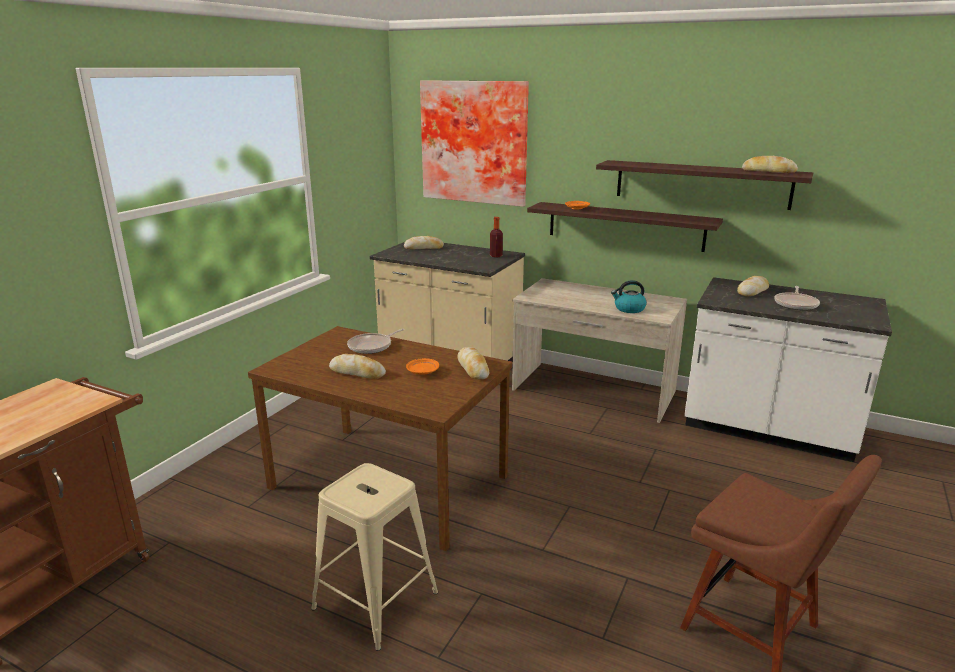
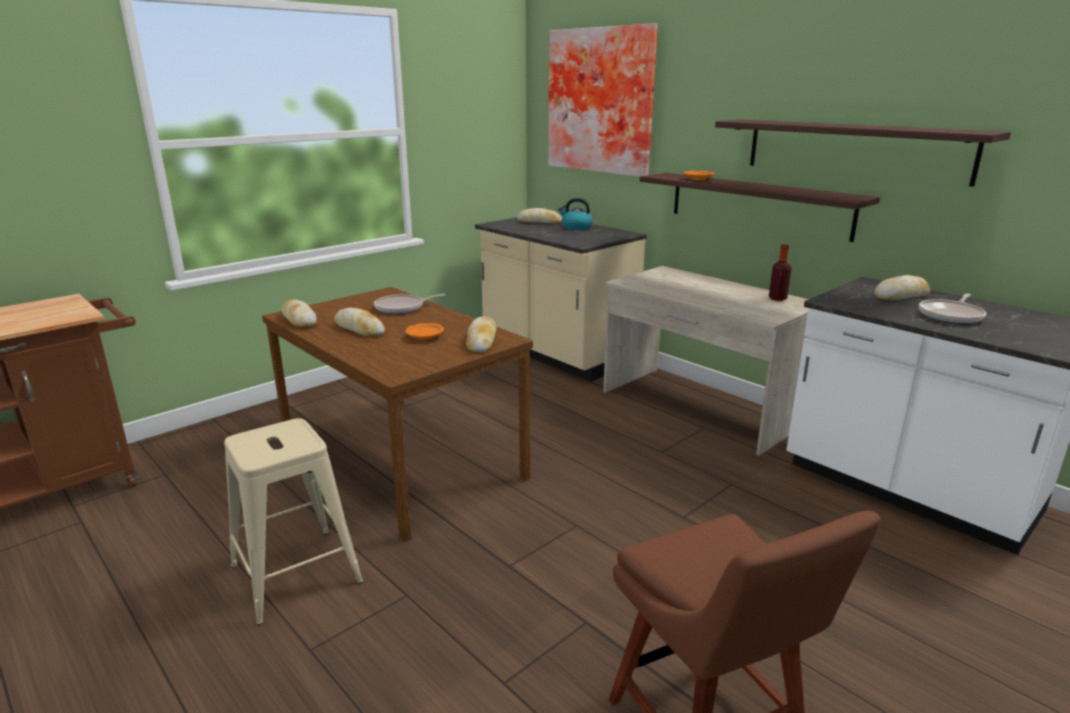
camera: 20 degrees right, 0 degrees up
(496, 256) = (609, 234): bottle -> bottle (777, 298)
(629, 309) = (736, 306): kettle -> kettle (576, 227)
(768, 171) = (938, 129): bread -> bread (299, 320)

